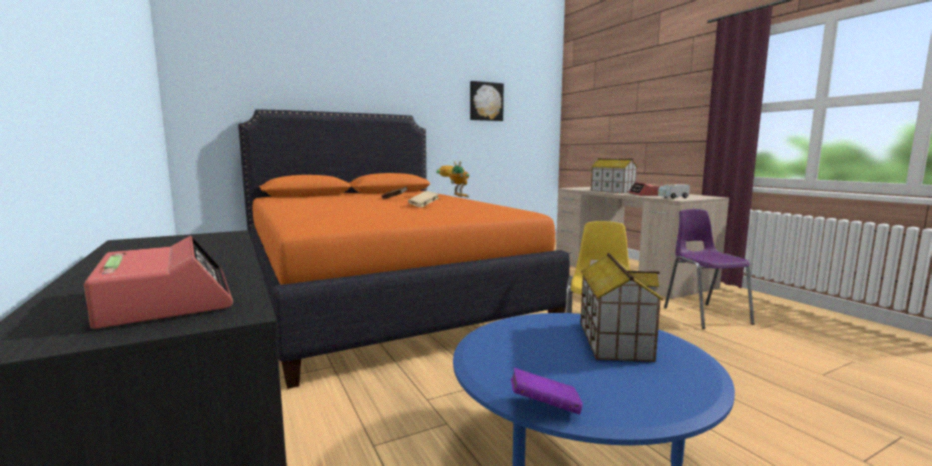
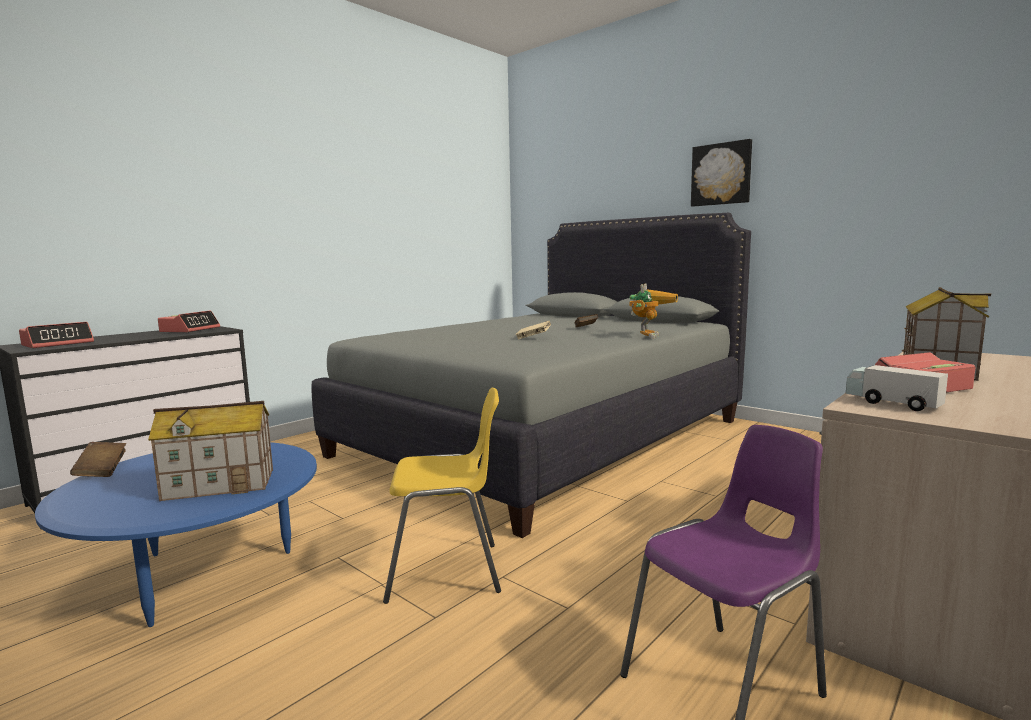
camera: 70 degrees right, 0 degrees up
(165, 245) = (190, 330): none -> alarm clock
(380, 296) = (544, 437): orange bed -> grey bed
(486, 101) = (892, 169): picture -> picture (721, 174)
(544, 407) = (101, 471): purple book -> brown book

